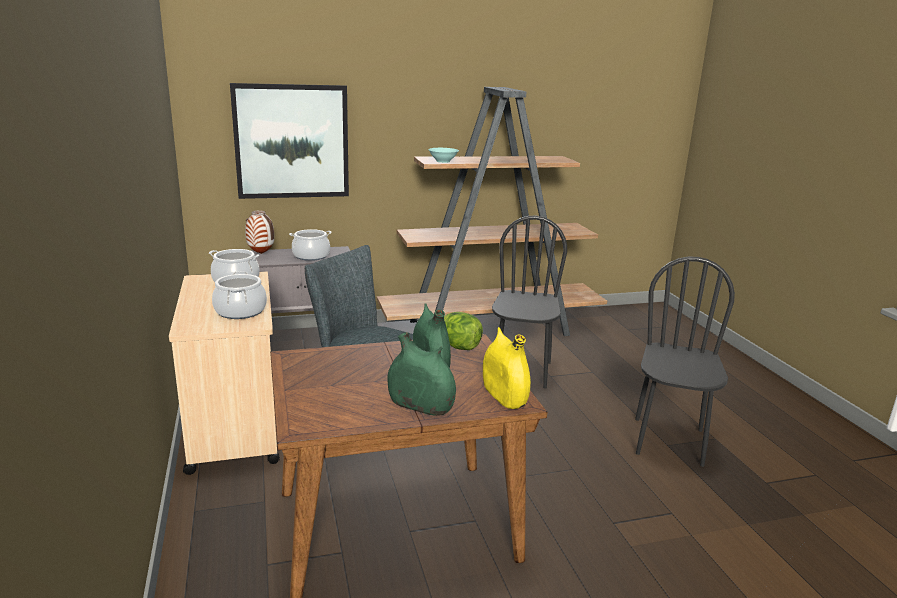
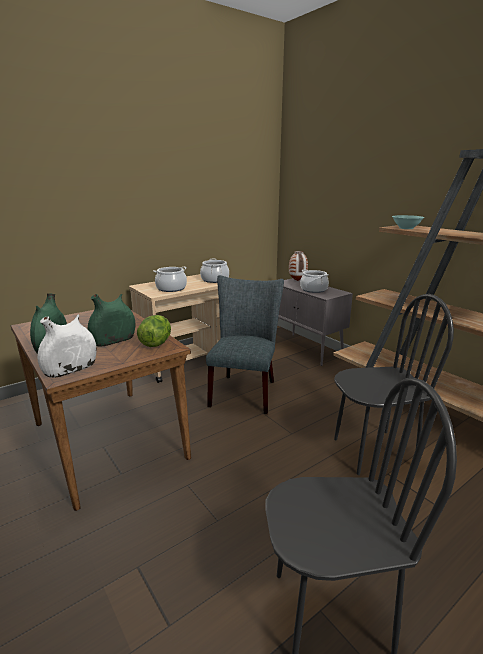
camera: 70 degrees right, 0 degrees up
(292, 141) = (332, 205): picture -> none
(504, 396) = (71, 369): yellow vase -> white vase

